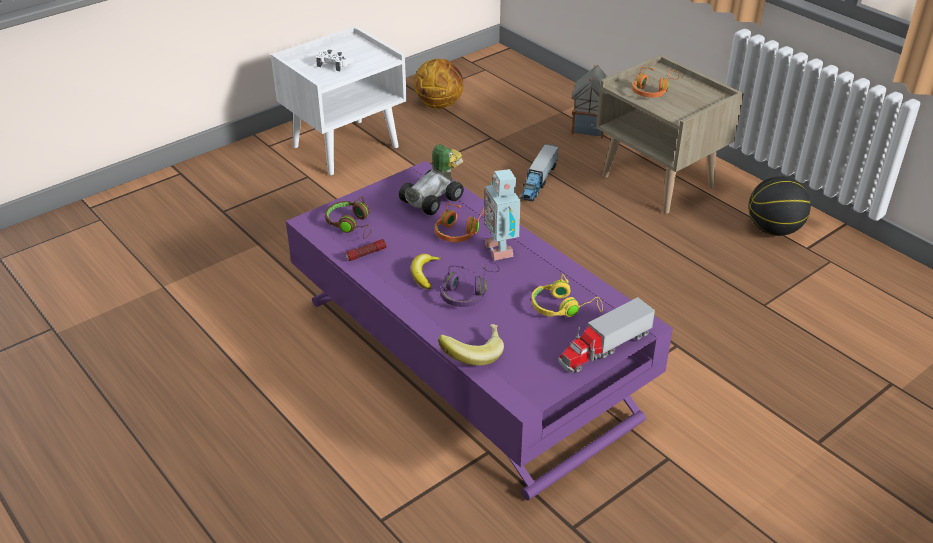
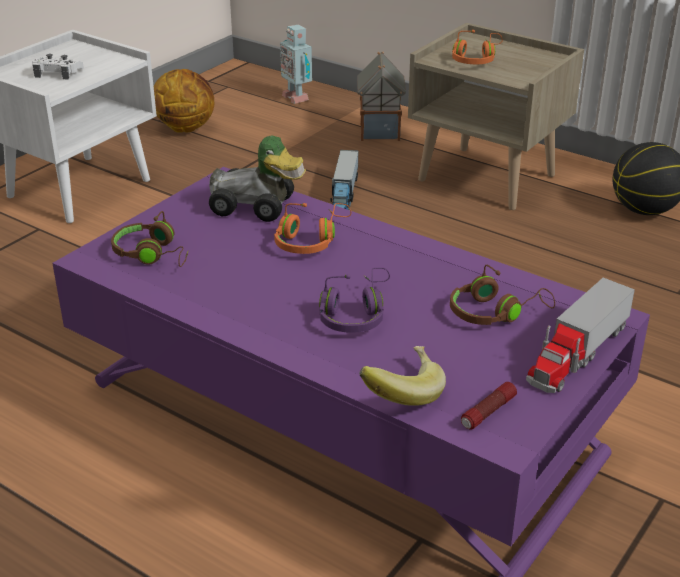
camera: 15 degrees left, 5 degrees down
(366, 254) = (188, 287): flashlight -> flashlight (488, 412)
(424, 274) = (283, 300): banana -> none
(435, 199) = (256, 208): toy car -> toy car turned 75 degrees clockwise
(501, 249) = (374, 254): toy robot -> toy robot (297, 97)
(563, 307) = (495, 312): yellow headphones -> brown headphones

